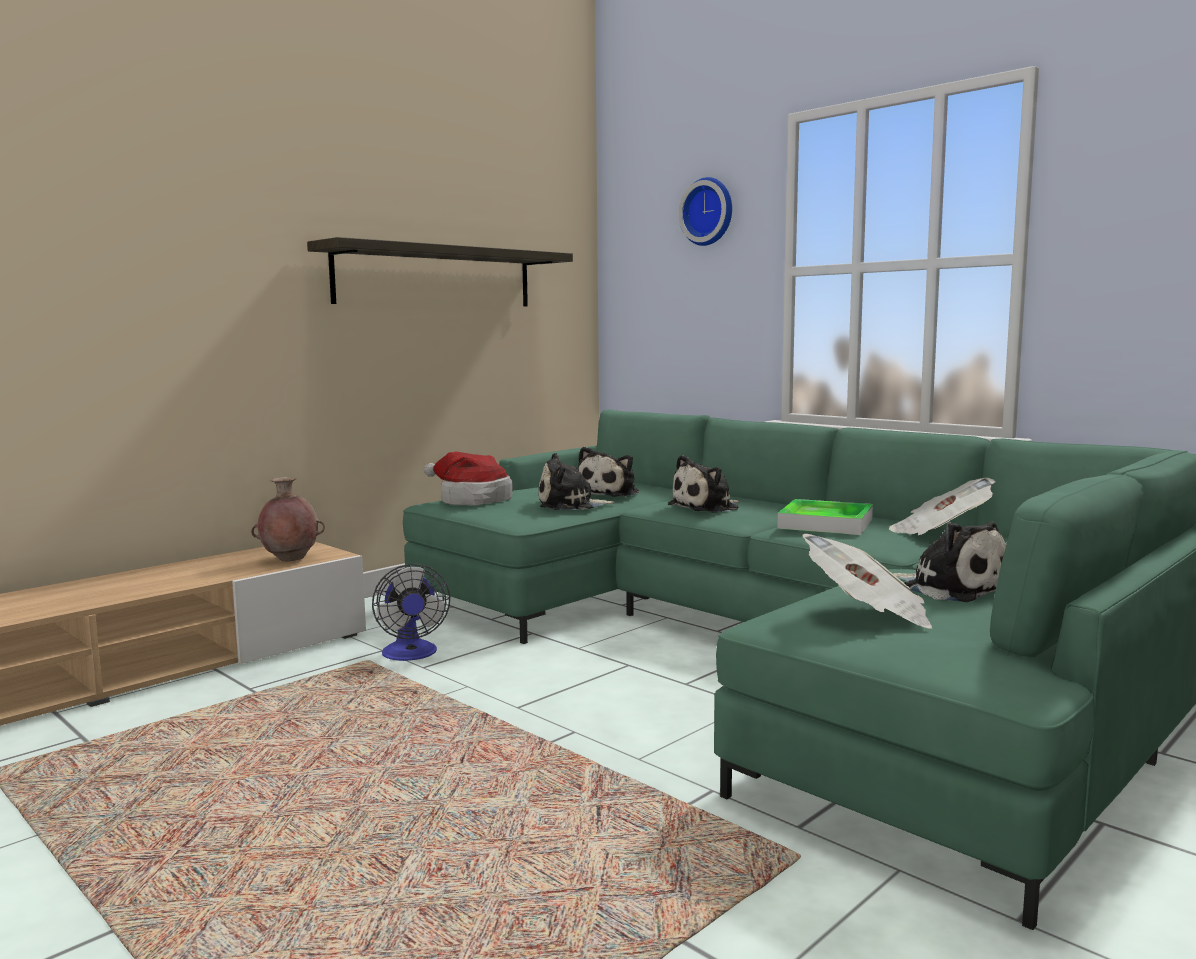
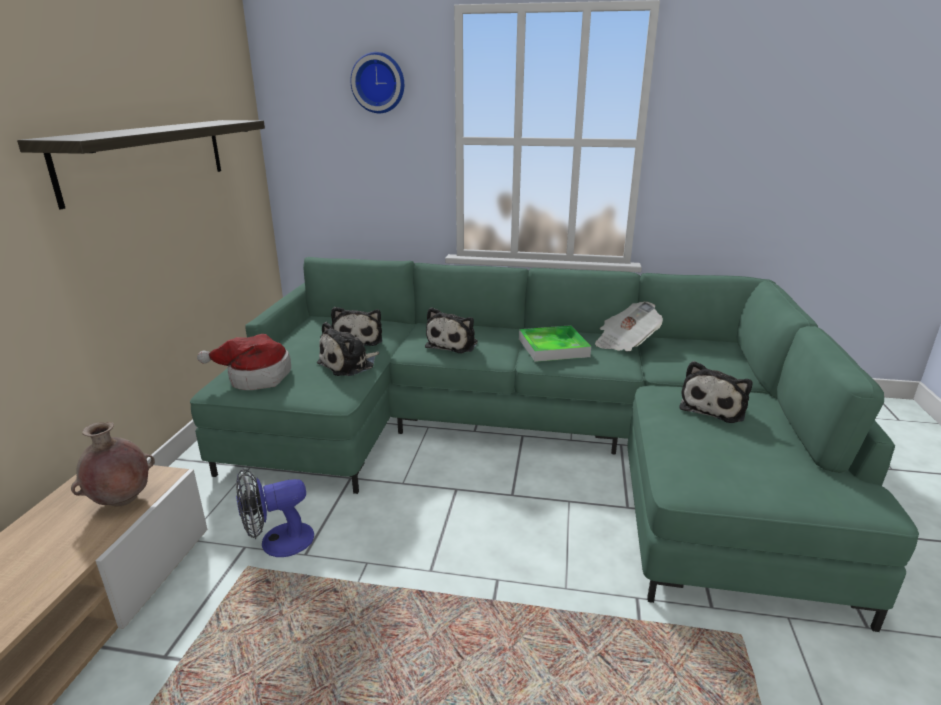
camera: 35 degrees left, 15 degrees up
(411, 654) = (277, 542): fan -> fan turned 120 degrees clockwise
(868, 614) = (722, 456): newspaper -> none
(952, 588) = (714, 407): plush toy -> plush toy turned 105 degrees clockwise

